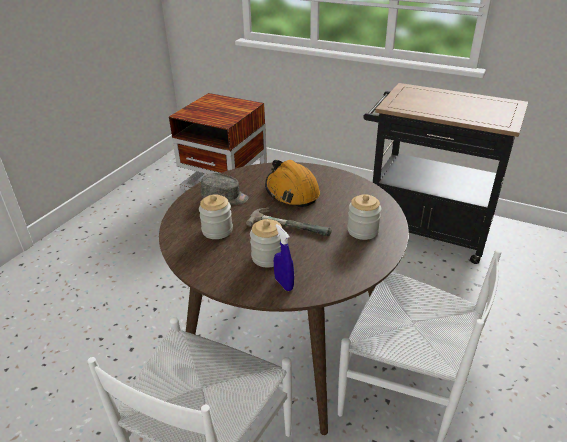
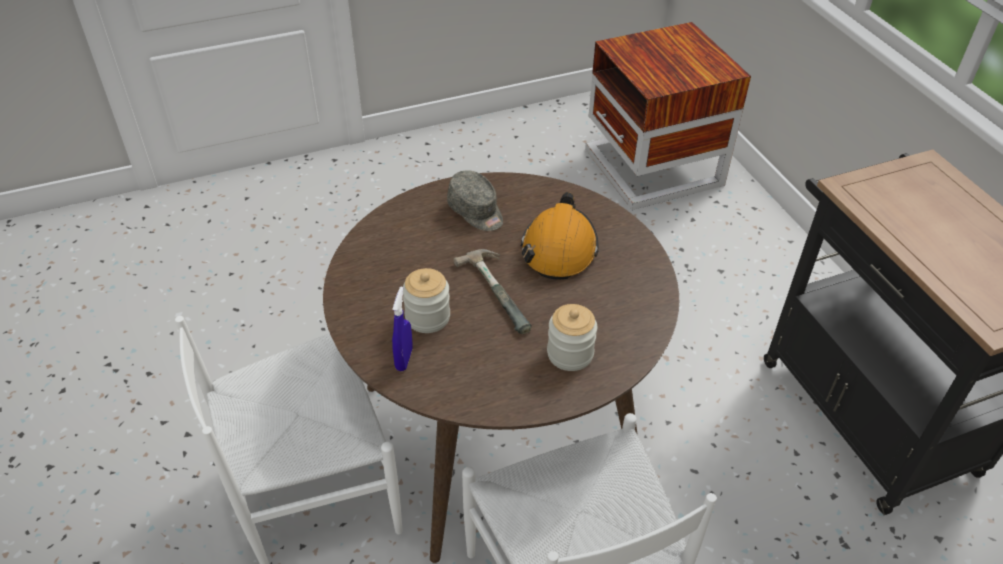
camera: 40 degrees right, 10 degrees up
(217, 230) = (419, 250): jar -> none

